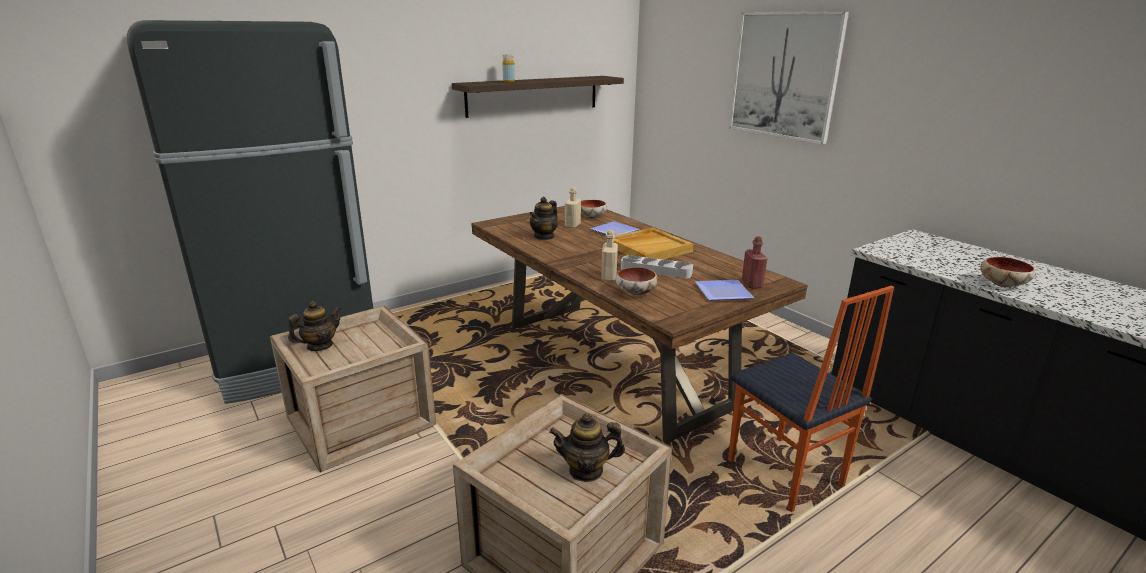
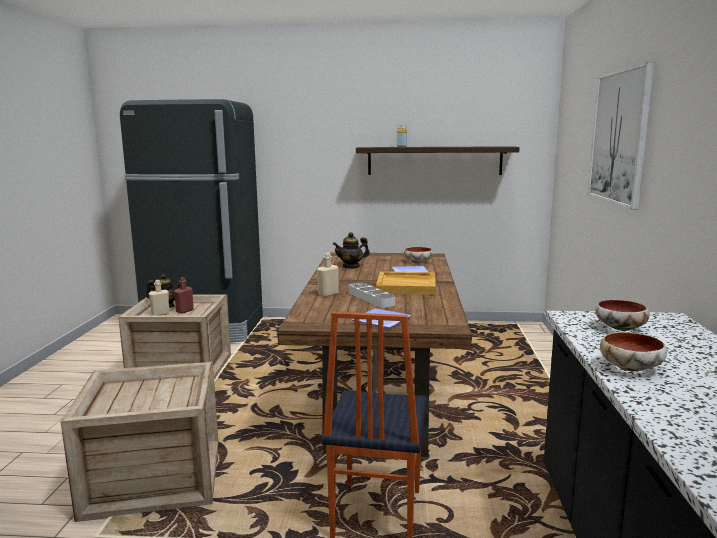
camera: 40 degrees right, 10 degrees down
(572, 225) = (389, 264): beige bottle -> beige bottle (160, 314)
(586, 470) = (149, 403): teapot -> none
(636, 293) = (319, 306): bowl -> bowl (620, 328)
(752, 284) = (421, 322): red bottle -> red bottle (184, 311)

